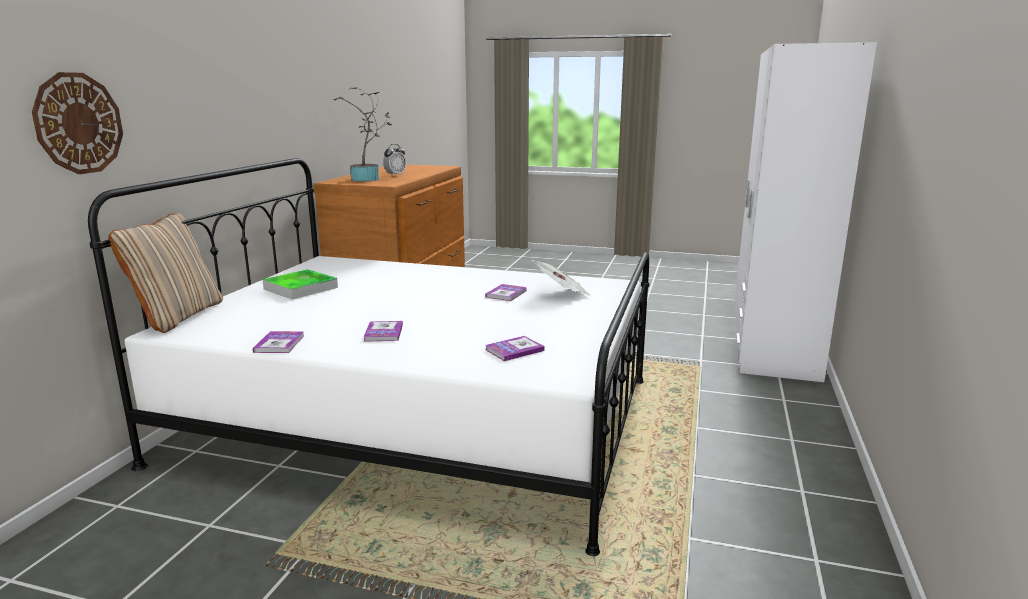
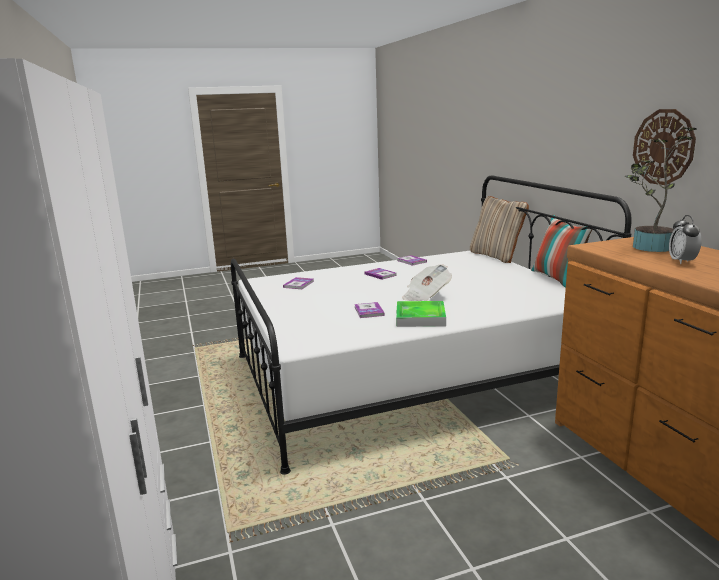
camera: 145 degrees right, 0 degrees up
(78, 123) = (500, 140): wall clock -> wall clock (663, 147)
(267, 276) = (557, 279): none -> pillow
(300, 288) = (504, 279): tray -> tray (420, 317)
(562, 293) = (329, 323): newspaper -> newspaper (426, 296)

